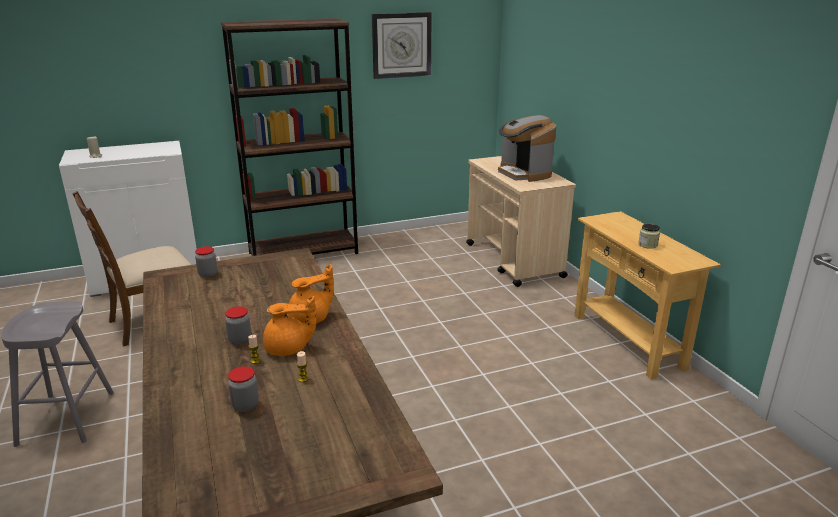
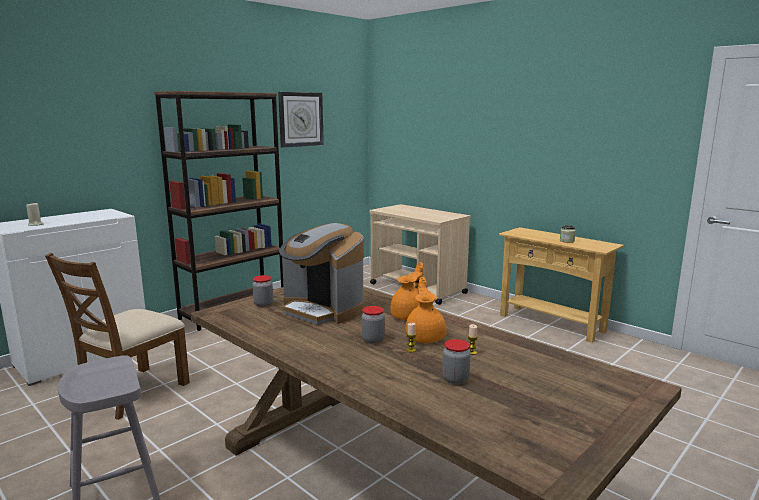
camera: 25 degrees left, 10 degrees down
(288, 349) = (425, 337): orange teapot -> orange teapot turned 60 degrees counterclockwise
(524, 173) = (425, 213): coffee machine -> coffee machine (322, 310)

